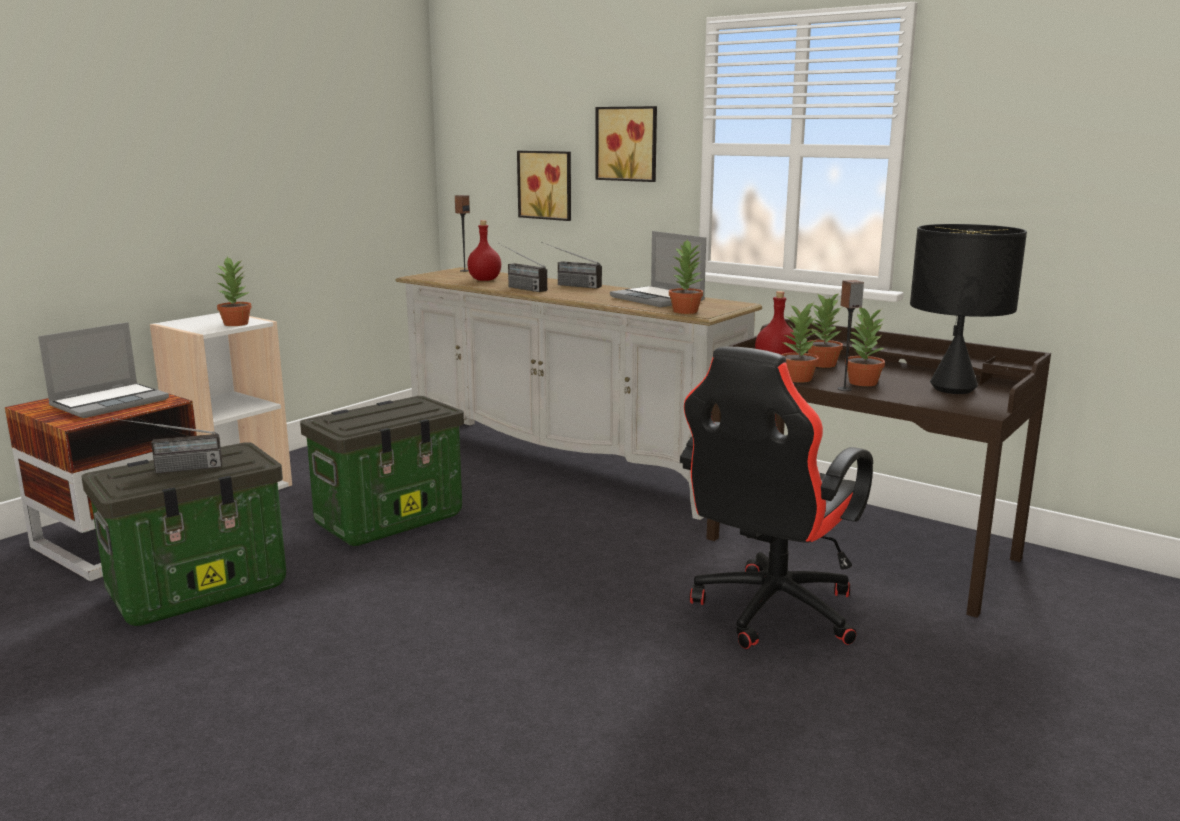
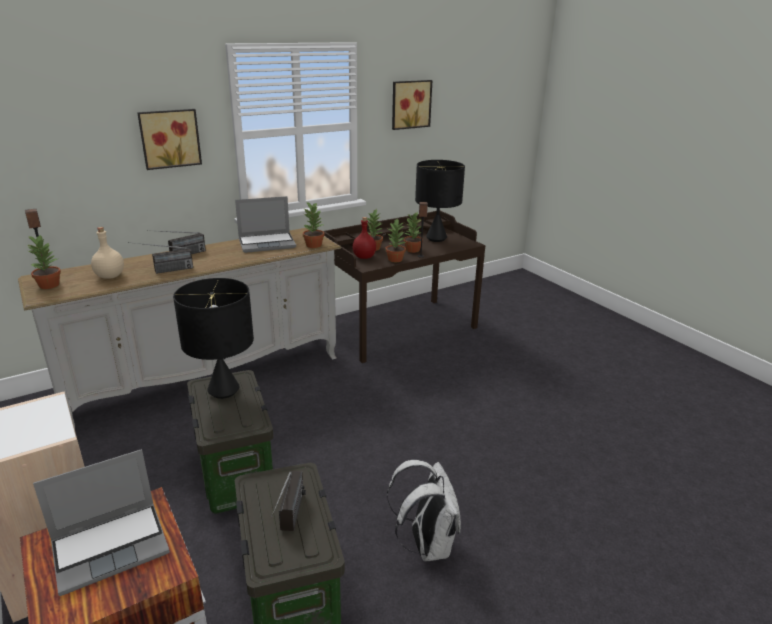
camera: 70 degrees left, 10 degrees up
(110, 402) = (112, 546): laptop -> laptop turned 90 degrees clockwise
(236, 323) = (46, 414): potted plant -> potted plant (49, 285)
(296, 659) = (426, 544): none -> white backpack
(403, 408) = (223, 391): none -> black table lamp
(485, 280) = (110, 276): red bottle -> beige bottle
(547, 185) = (87, 181): picture -> picture (410, 104)
(768, 616) = (453, 371): black office chair -> none

